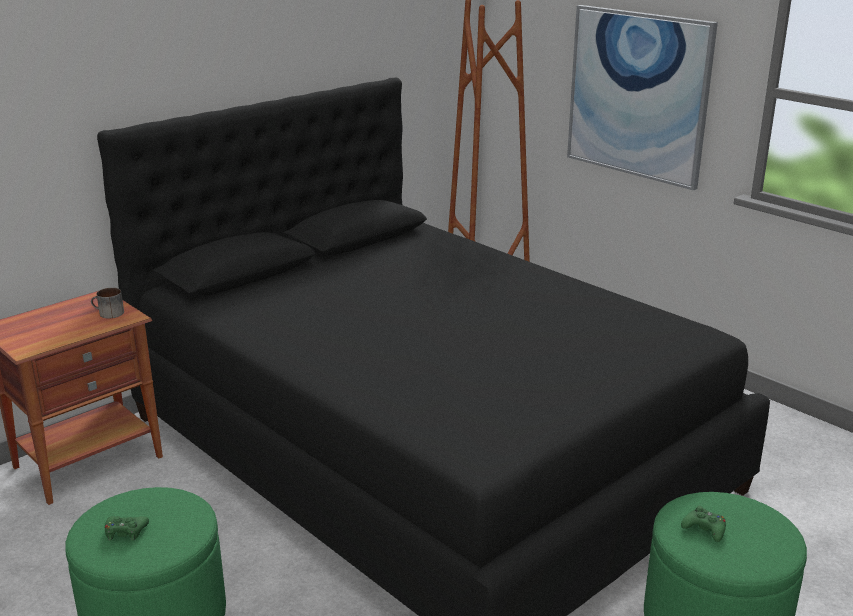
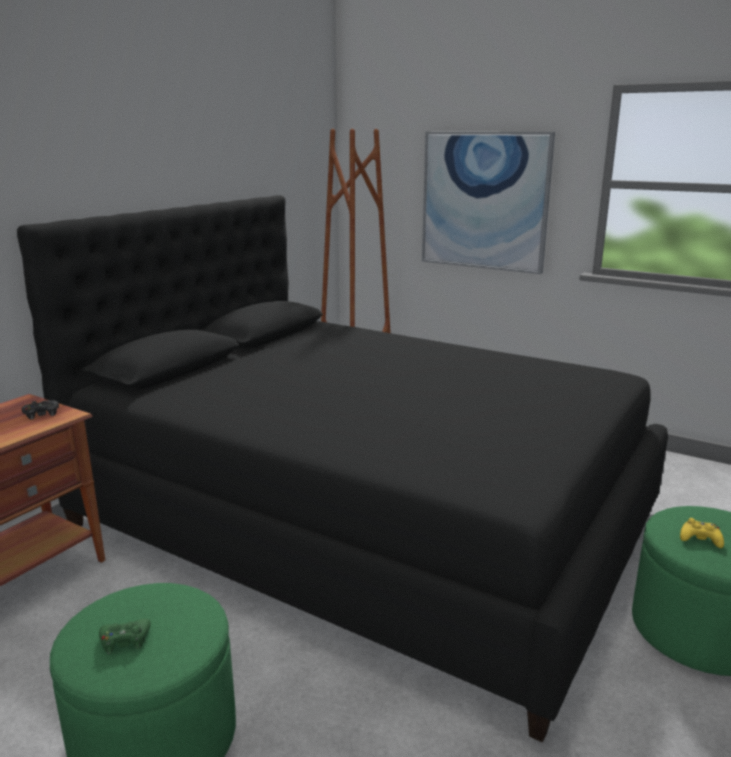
camera: 15 degrees left, 5 degrees down
(108, 314) = (41, 414): mug -> black game controller
(704, 529) = (700, 539): green game controller -> yellow game controller

